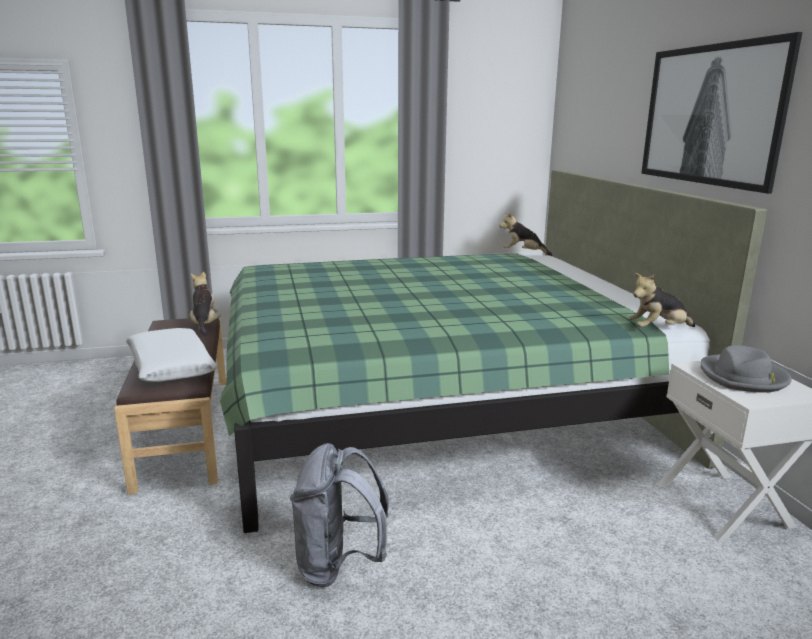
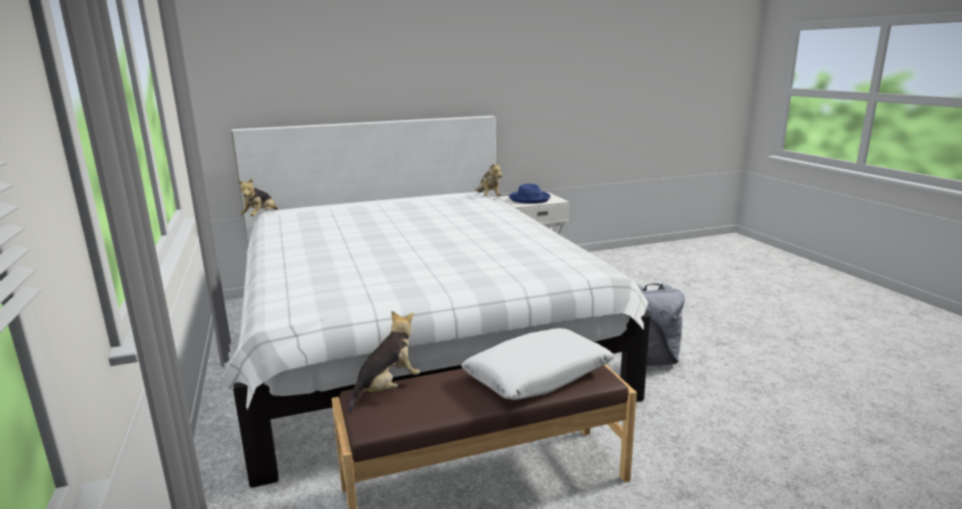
camera: 95 degrees left, 0 degrees up
(204, 325) = (387, 389): plush toy -> plush toy turned 150 degrees clockwise
(438, 404) = (412, 340): green bed -> white bed
(710, 115) = (427, 67): picture -> none
(743, 377) = (529, 199): grey hat -> blue hat

